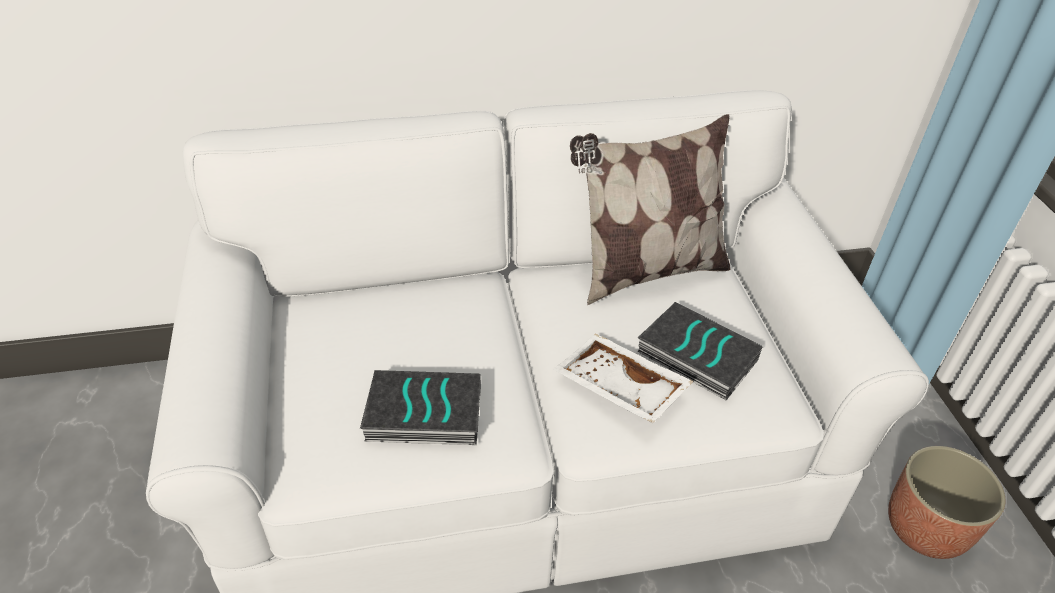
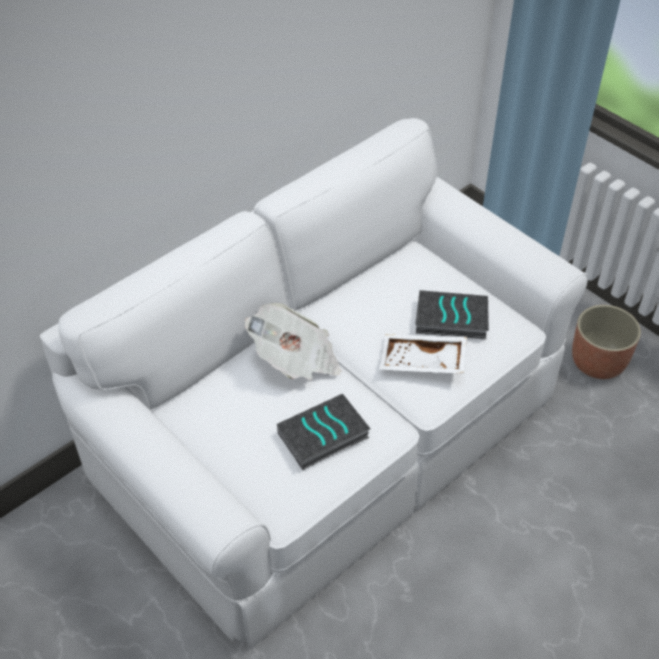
camera: 30 degrees left, 5 degrees up
(470, 316) = (296, 360): none -> newspaper
(646, 271) = (380, 276): pillow -> none

